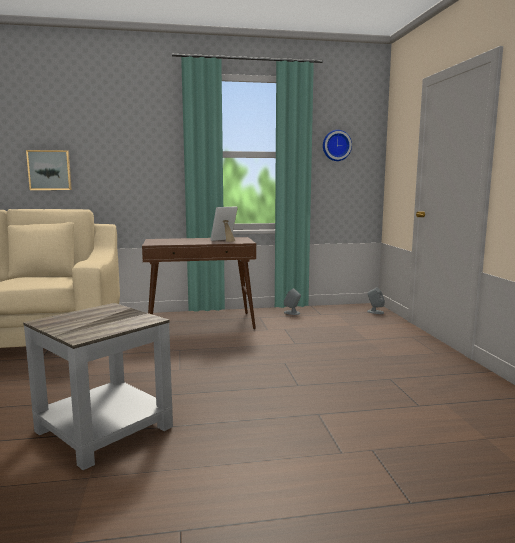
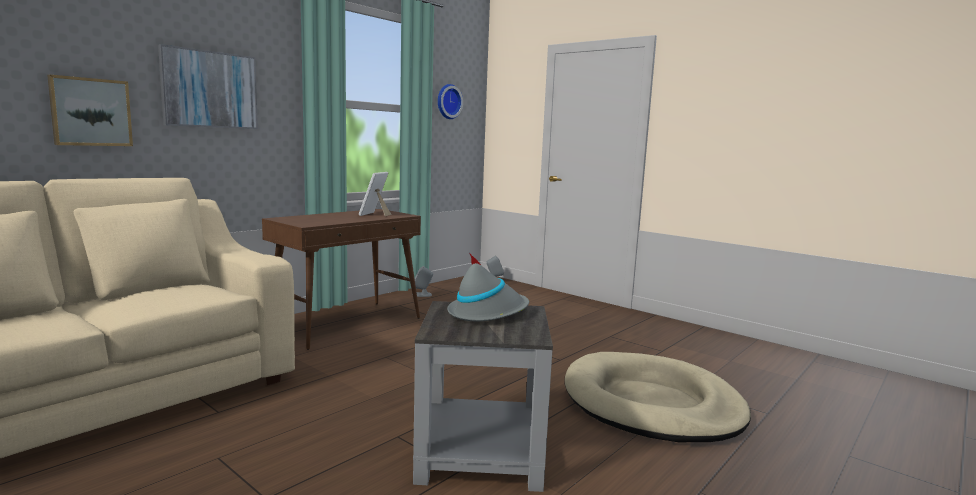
camera: 40 degrees left, 0 degrees up
(115, 316) = (487, 313): none -> grey hat
(121, 151) = (210, 89): none -> picture
(301, 445) = (651, 403): none -> beige dog bed

